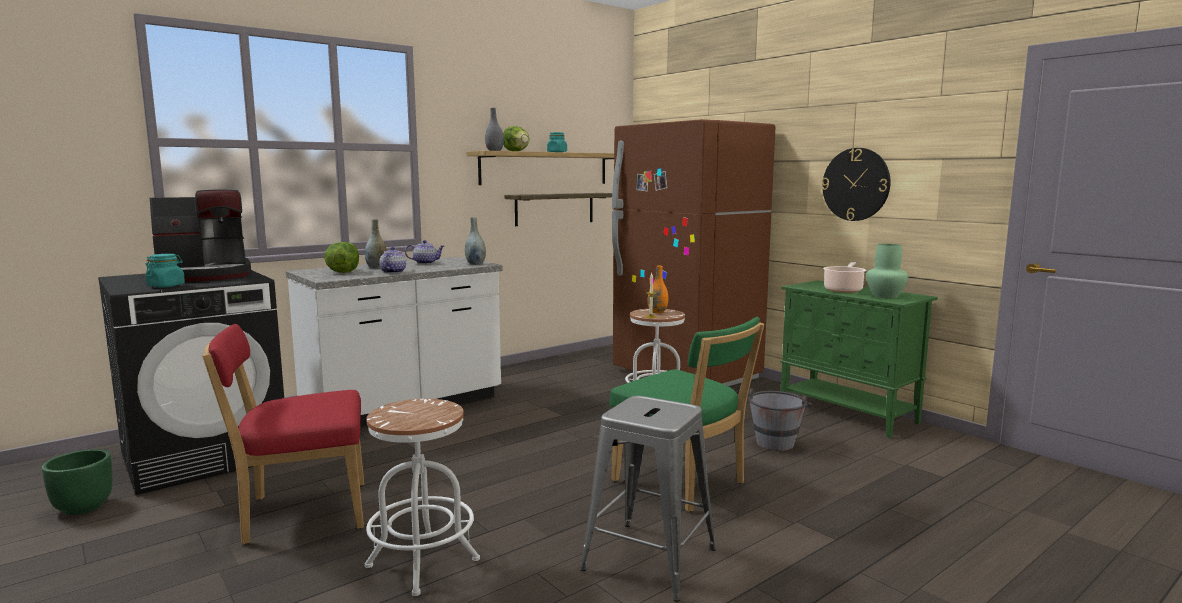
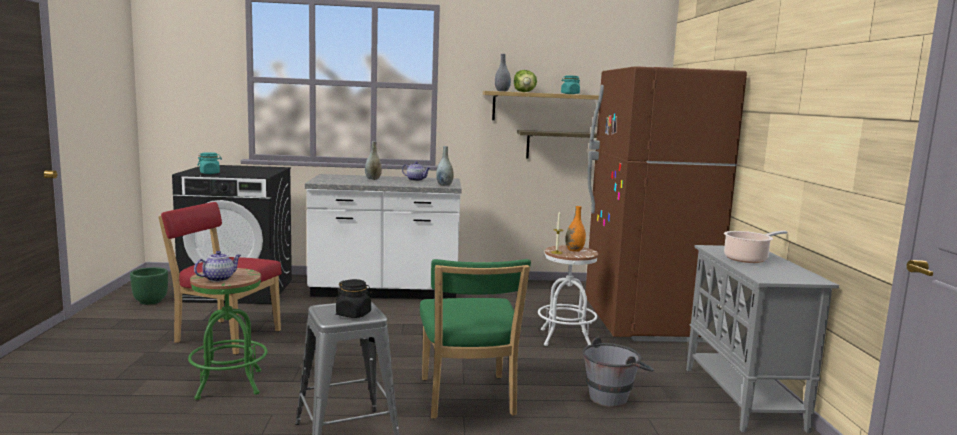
camera: 35 degrees right, 0 degrees up
(204, 275) = (249, 170): coffee machine -> none
(343, 272) = (342, 179): lettuce -> none
(393, 272) = (370, 183): teapot -> teapot (219, 278)
(422, 563) = (229, 384): white stool -> green stool
(666, 411) = (354, 314): none -> black jar
(848, 413) = (743, 399): green cabinet -> grey cabinet
(856, 184) = (796, 142): wall clock -> none
(886, 296) = (772, 272): green vase -> none

